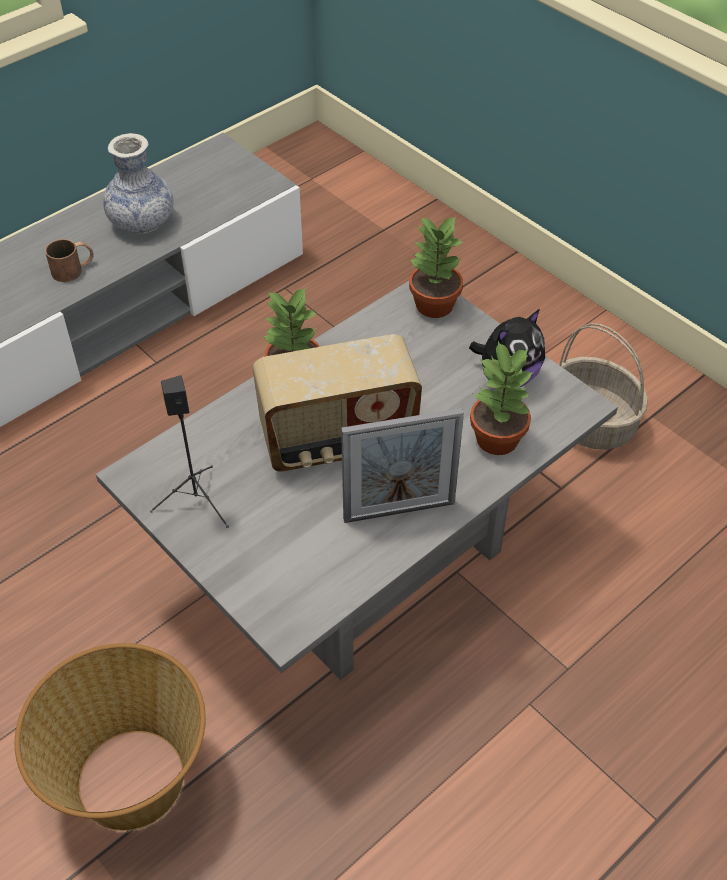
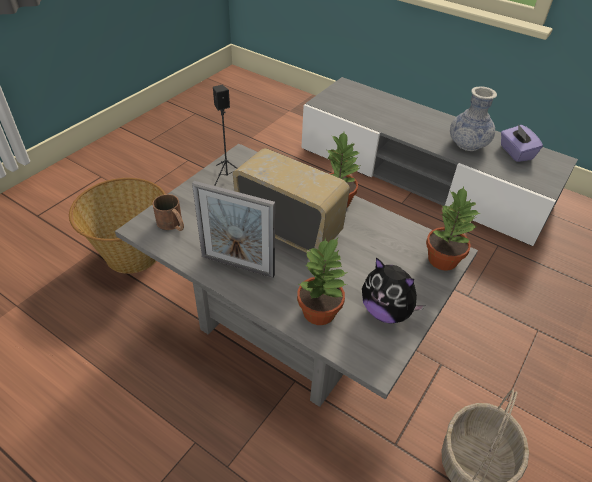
camera: 75 degrees right, 5 degrees down
(74, 269) = (413, 129): brown mug -> brown mug (173, 225)
(184, 183) = (515, 153): none -> purple tissue box
(338, 441) = (289, 229): radio -> radio turned 150 degrees clockwise
(399, 511) = (237, 266): picture frame -> picture frame turned 45 degrees counterclockwise

